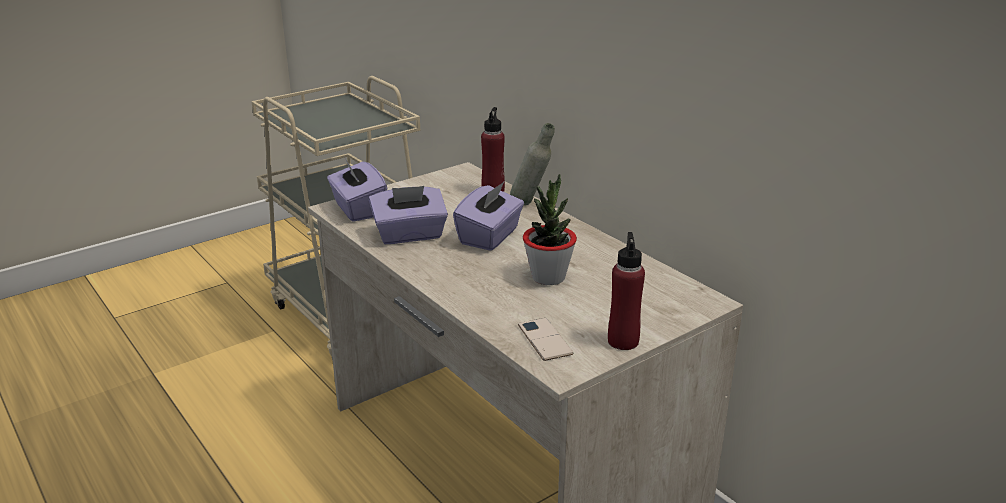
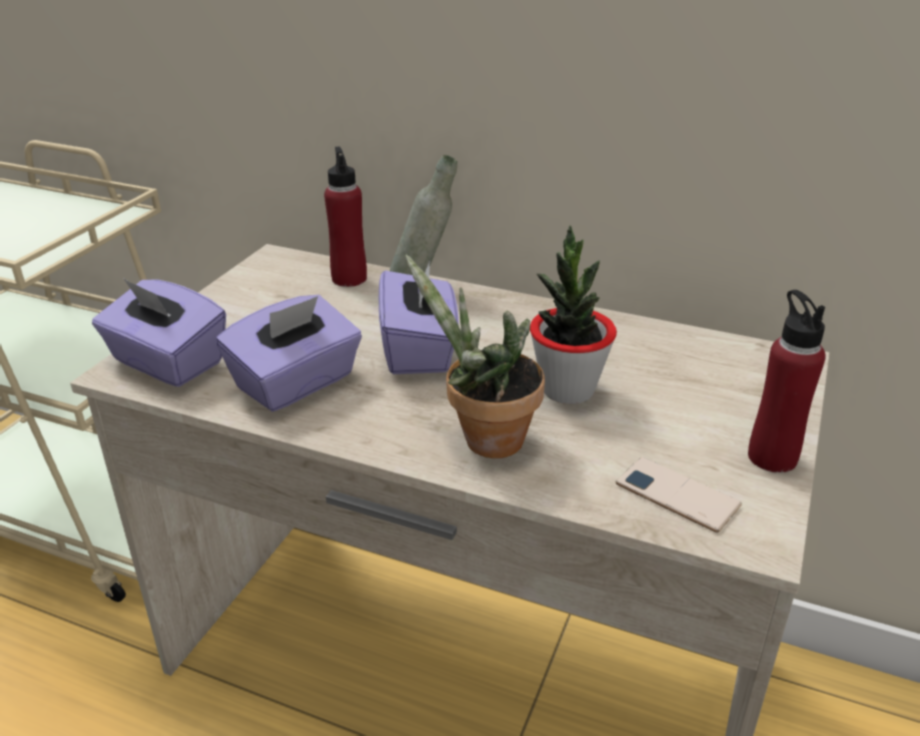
camera: 30 degrees left, 5 degrees up
(474, 286) = (484, 440): none -> potted plant

